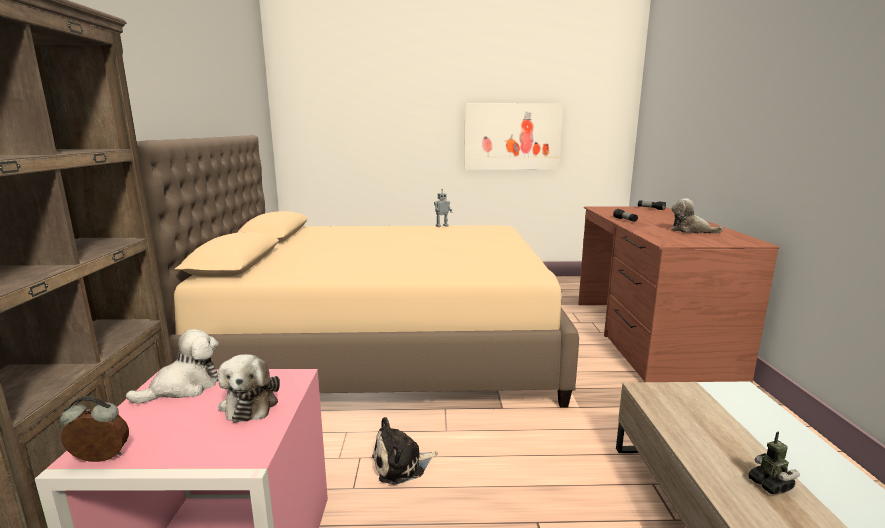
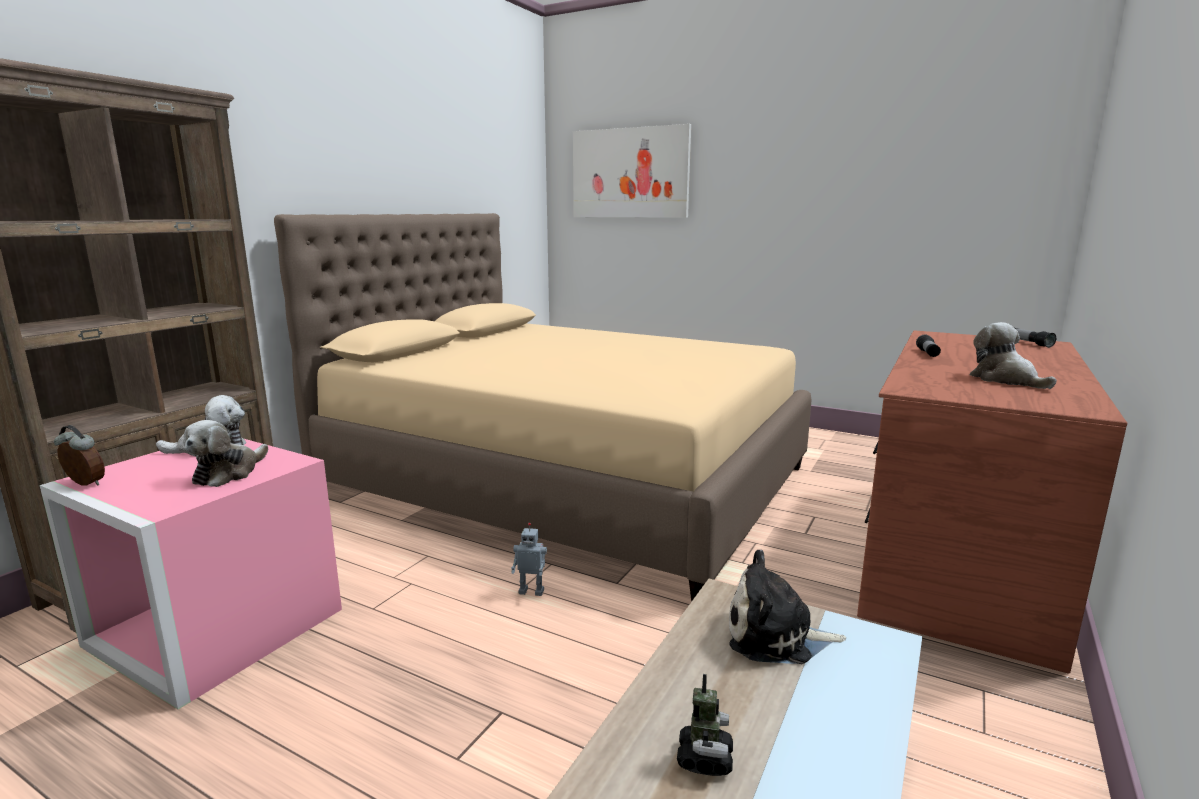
camera: 30 degrees right, 0 degrees up
(401, 465) = (439, 603): plush toy -> plush toy (776, 636)
(441, 226) = (687, 339): toy robot -> toy robot (531, 591)
(512, 136) = (851, 219): picture -> picture (630, 173)

